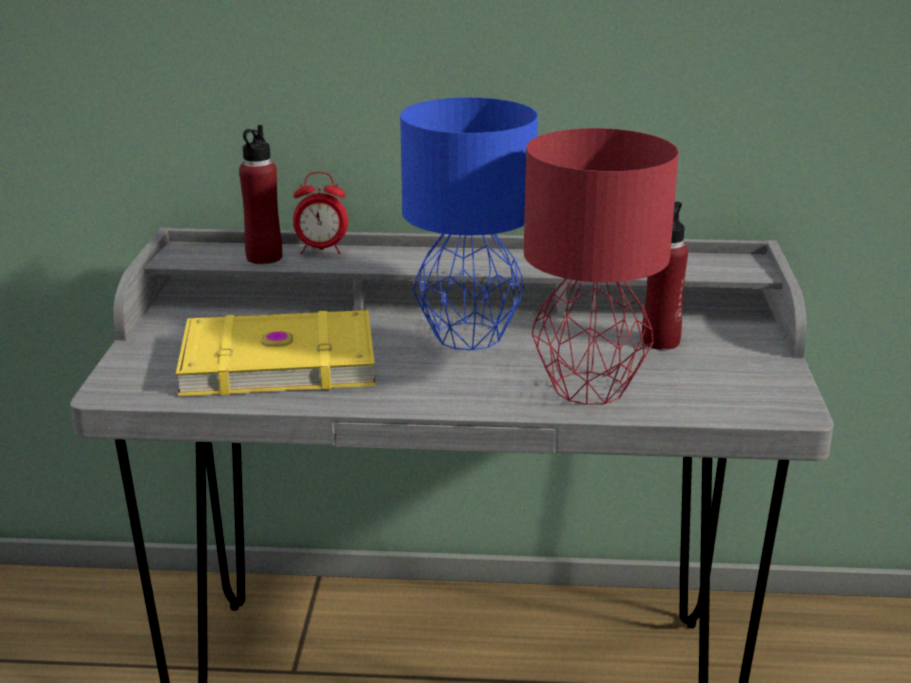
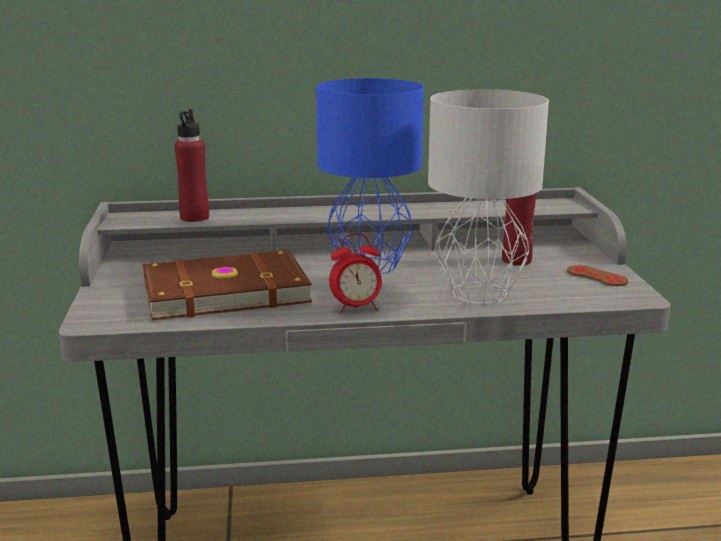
camera: 10 degrees left, 5 degrees down
(277, 359) = (224, 291): yellow book -> brown book
(321, 250) = (238, 211): alarm clock -> alarm clock (356, 308)
(592, 389) = (481, 293): red table lamp -> grey table lamp
(755, 374) = (597, 276): none -> brown game controller

